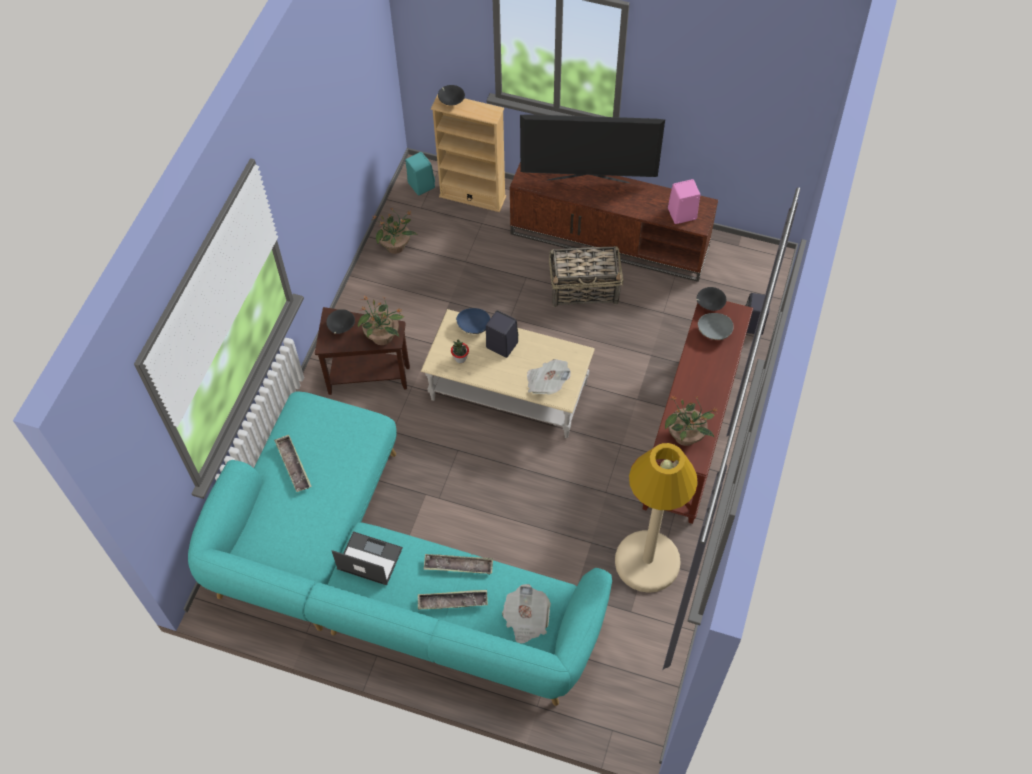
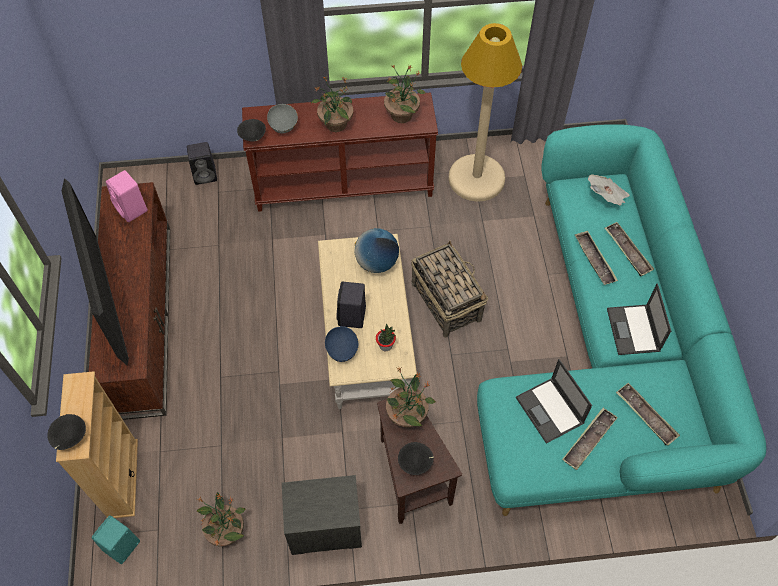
camera: 115 degrees left, 0 degrees up
(287, 520) = (646, 416): none -> tray
(334, 449) = (550, 411): none -> laptop
(363, 305) = (323, 527): none -> nightstand
(547, 383) = (376, 262): newspaper -> globe
(585, 289) = (215, 318): basket -> basket (446, 301)
(697, 375) = (335, 124): none -> potted plant

